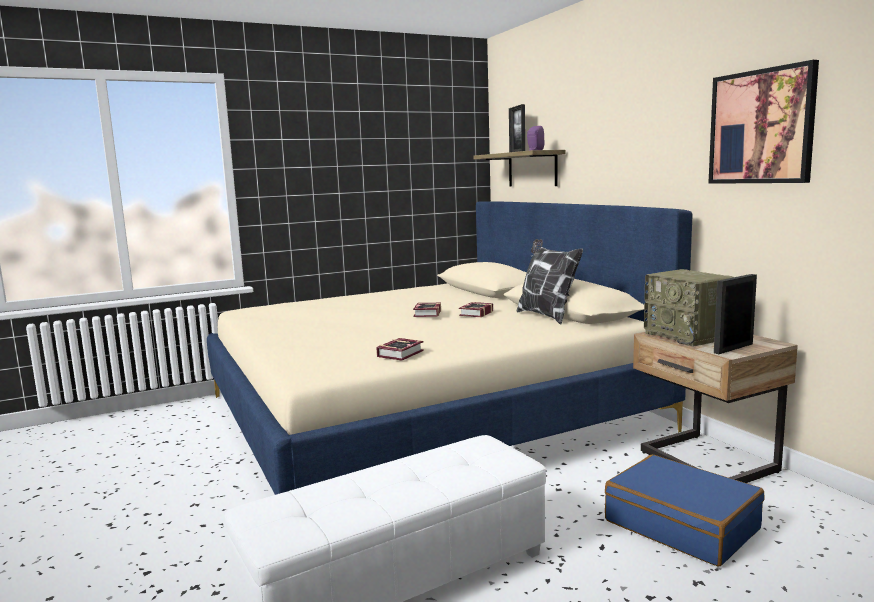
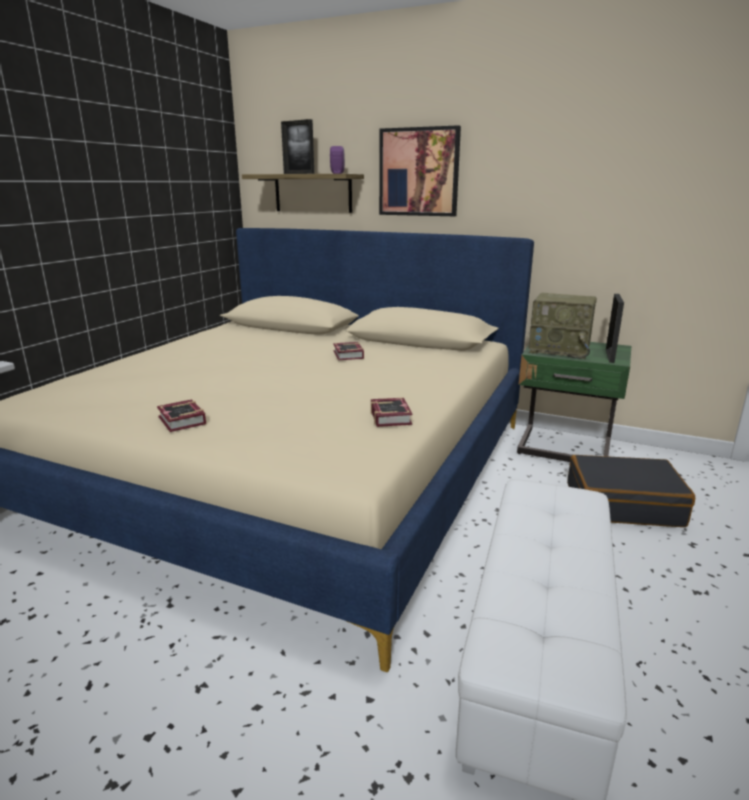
camera: 40 degrees left, 10 degrees up
(426, 314) = (303, 363): book -> book (181, 421)
(546, 316) = (415, 348): pillow -> none
(682, 525) = (623, 504): blue suitcase -> black suitcase
(705, 463) = (564, 449): beige nightstand -> green nightstand
(761, 127) = (604, 167): picture -> picture (419, 172)

